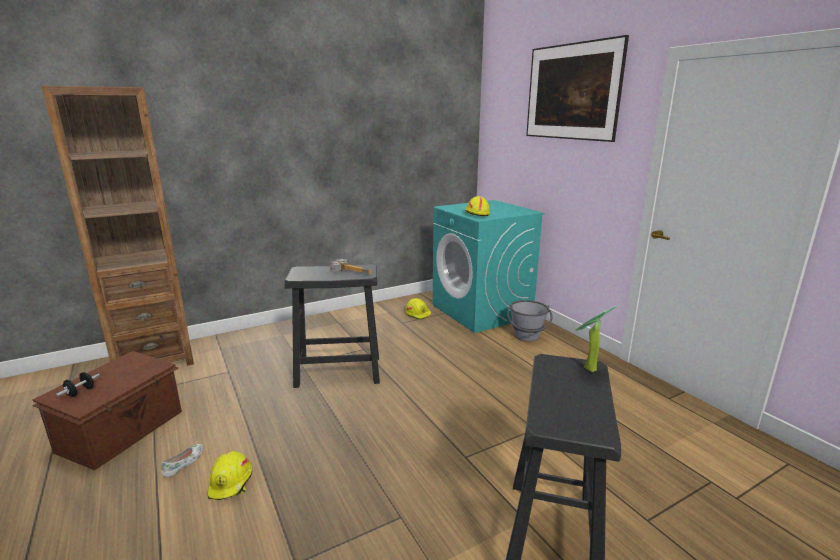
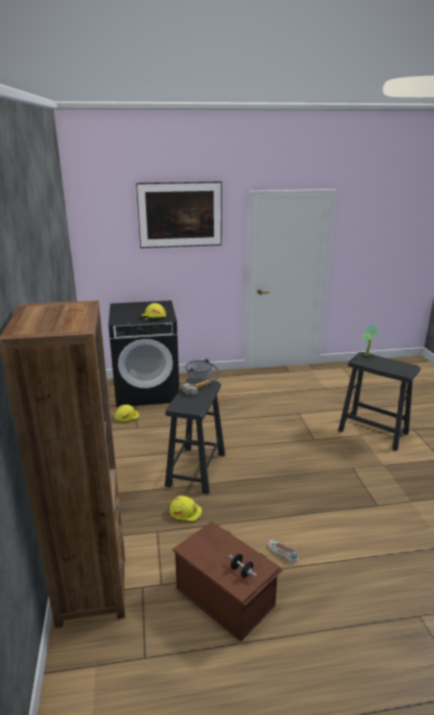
camera: 70 degrees left, 5 degrees up
(231, 483) = (310, 528): yellow hard hat -> yellow hard hat (185, 513)
(482, 311) = (147, 390): turquoise washing machine -> black washing machine

